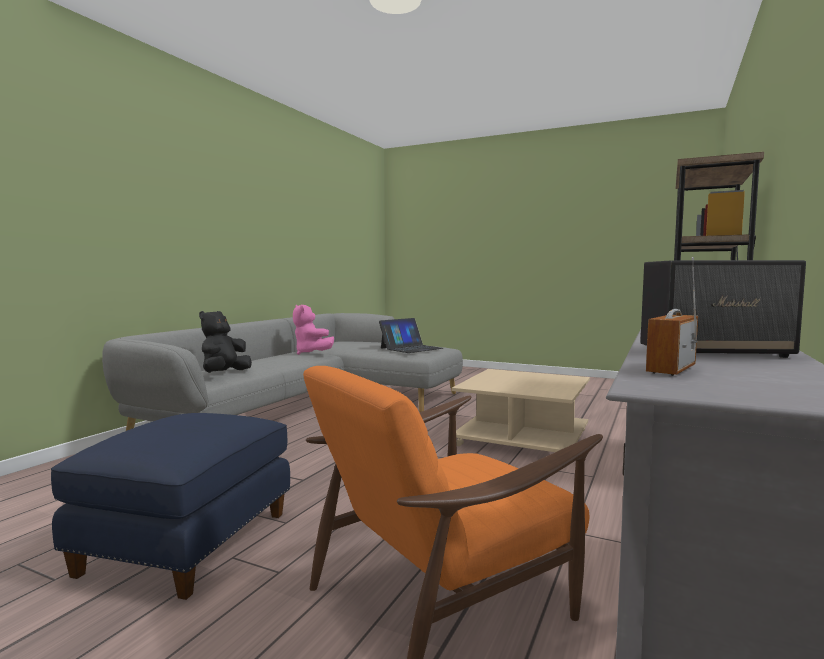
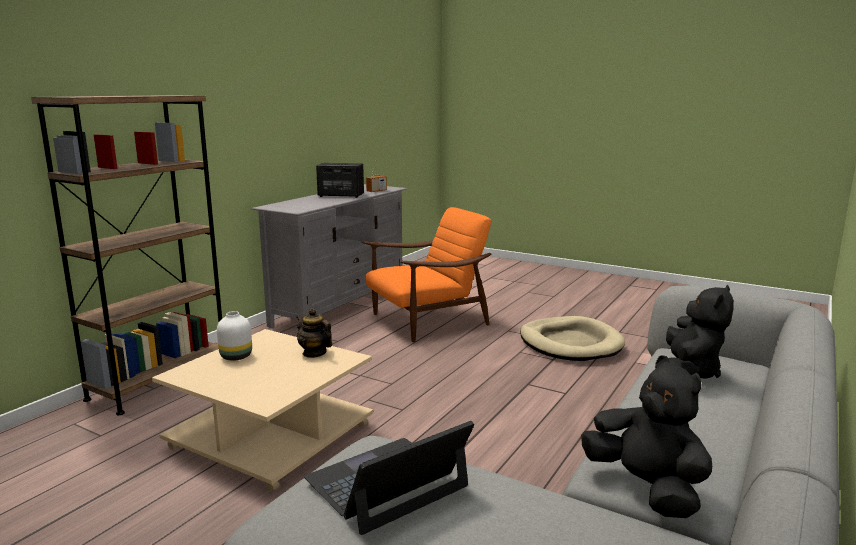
camera: 175 degrees left, 10 degrees up
(189, 543) = (570, 343): blue ottoman -> beige dog bed
(311, 353) = (646, 488): pink plush toy -> black plush toy
(498, 387) = (314, 353): none -> teapot
(555, 384) = (237, 356): none -> white vase

